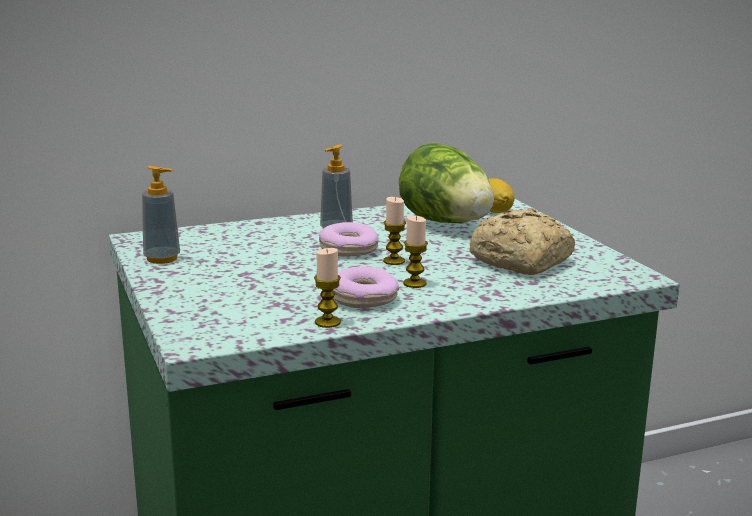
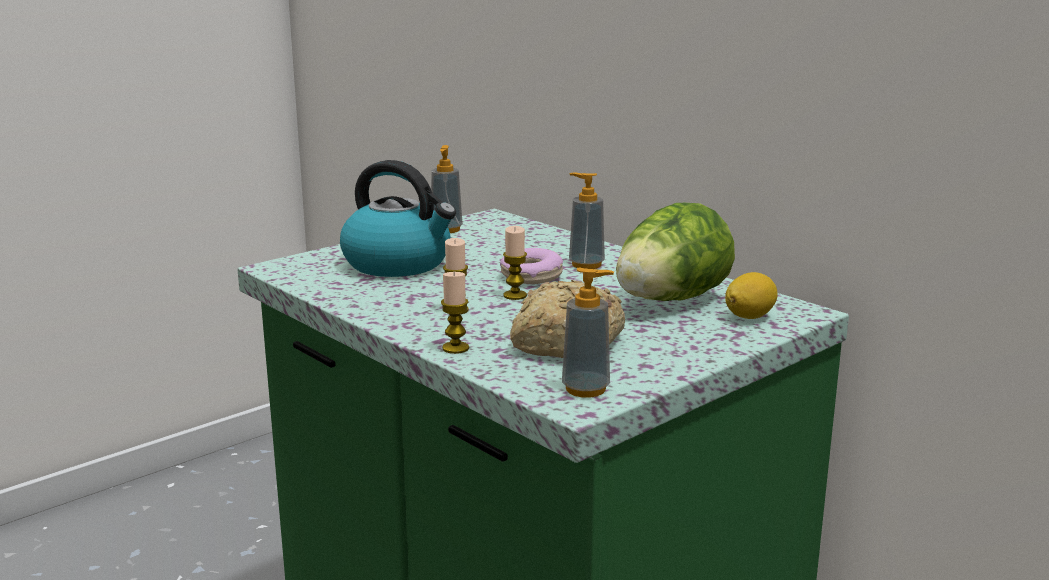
camera: 70 degrees right, 0 degrees up
(254, 288) = (399, 263): none -> kettle
(327, 322) = (336, 295): candle -> candle (455, 348)
(363, 299) = (400, 298): donut -> none
(611, 270) = (586, 389): none -> soap dispenser

